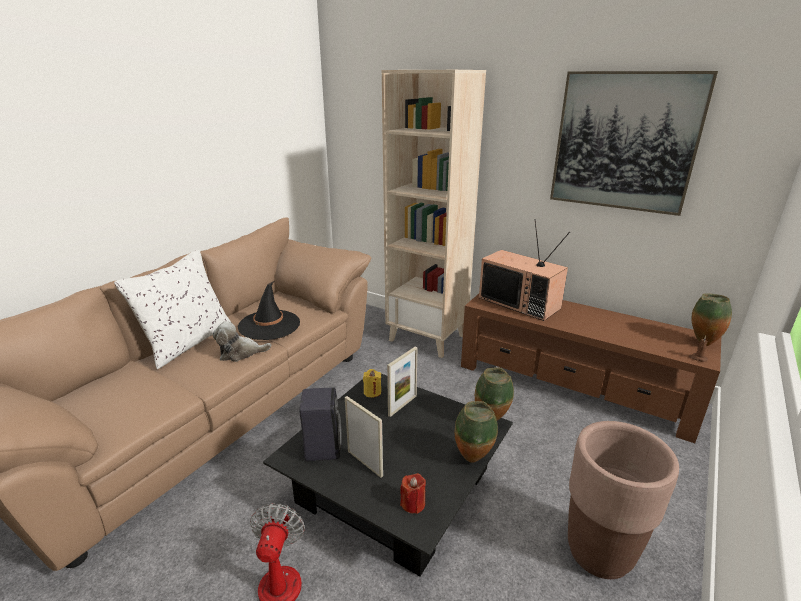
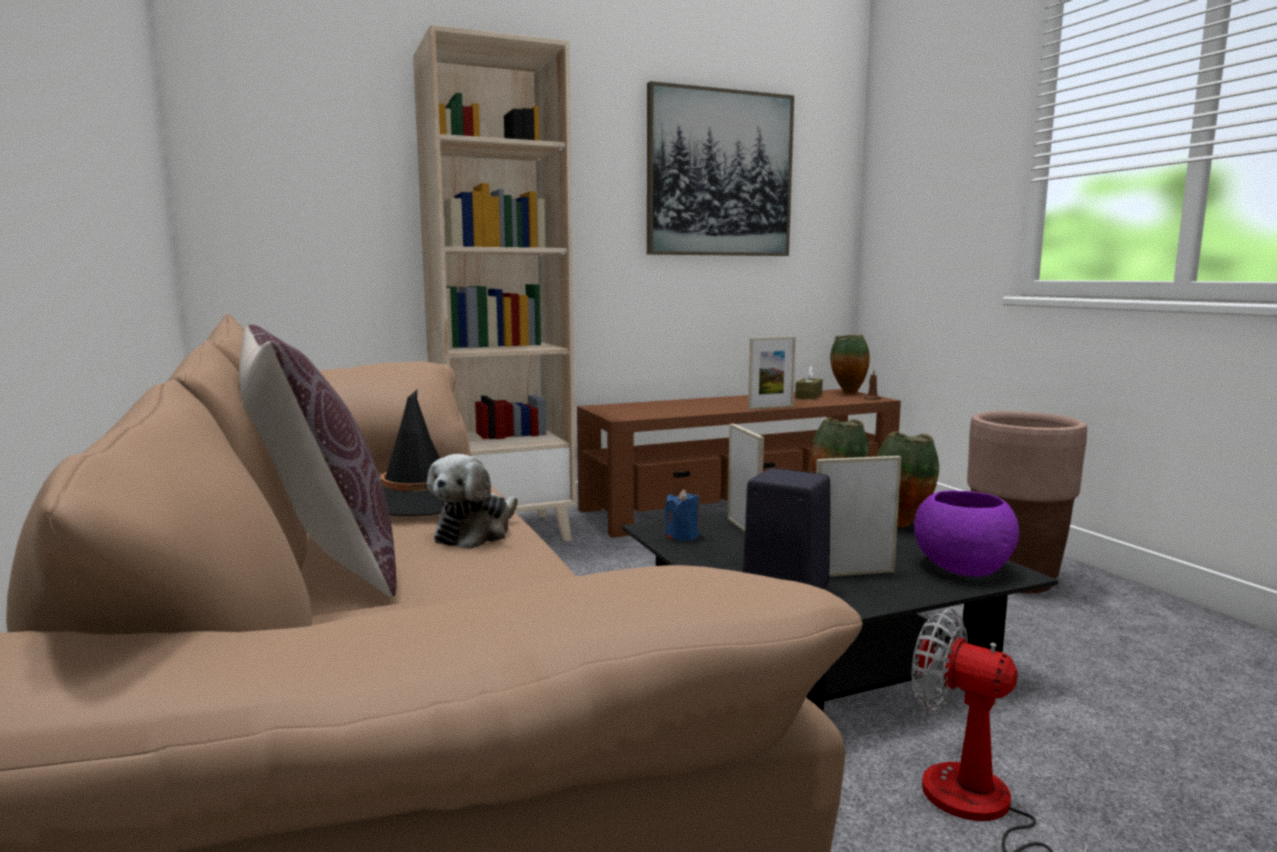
camera: 55 degrees left, 15 degrees down
(187, 342) = (323, 561): white pillow -> brown pillow
(372, 392) = (682, 536): yellow candle -> blue candle
(413, 504) = (962, 567): red candle -> purple bowl
(520, 303) = (657, 408): television -> none
(586, 332) = (770, 407): none -> picture frame
(656, 332) = (808, 396): none -> brown tissue box

